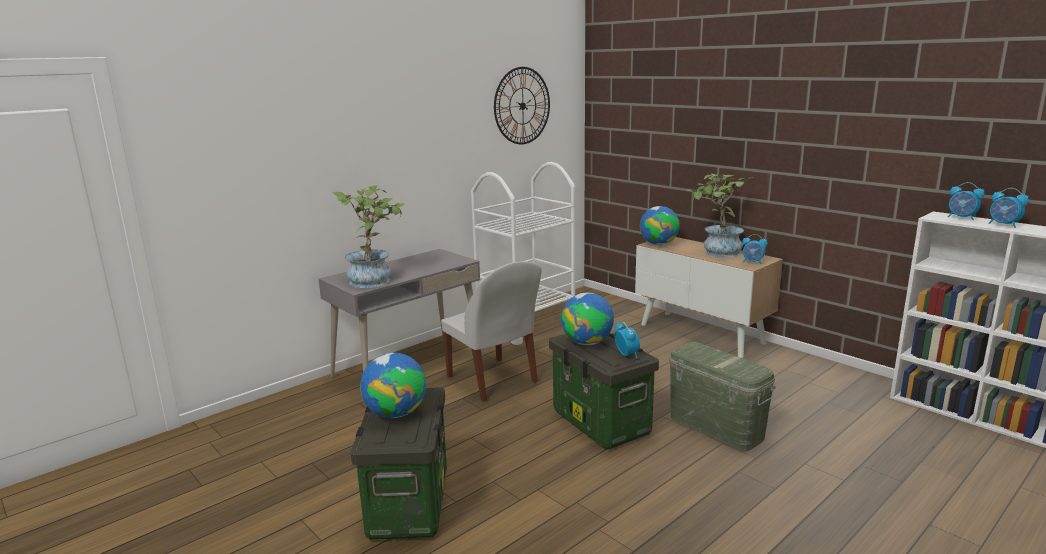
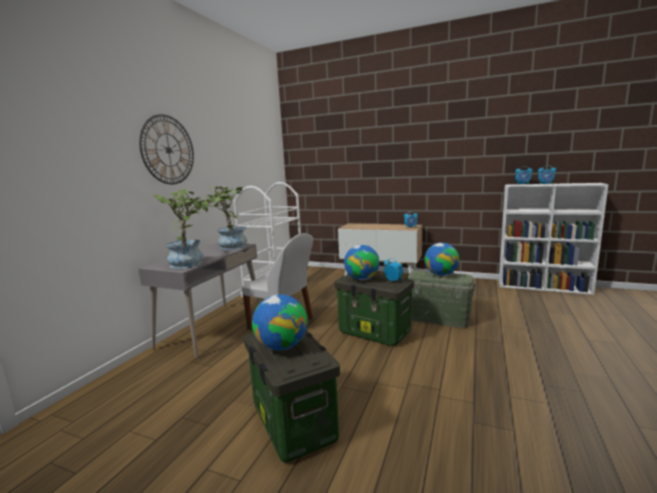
camera: 25 degrees left, 5 degrees down
(522, 106) = (254, 148): wall clock -> wall clock (168, 150)
(658, 244) = (350, 226): globe -> globe (441, 275)
(717, 253) = (386, 226): potted plant -> potted plant (229, 247)

